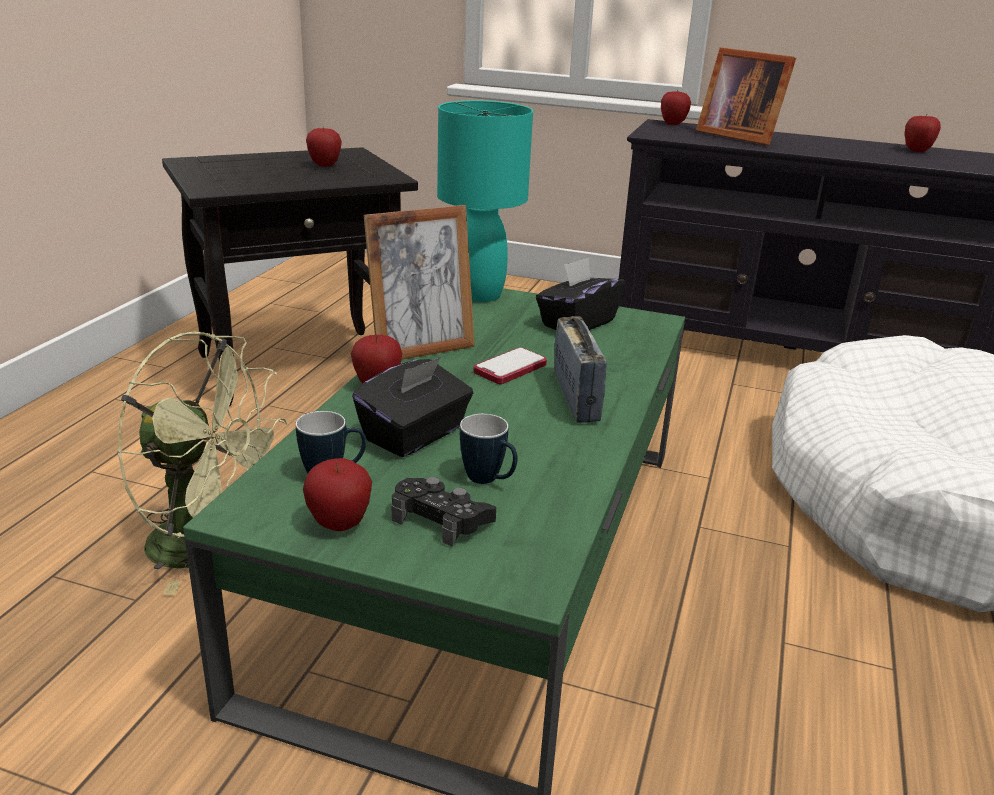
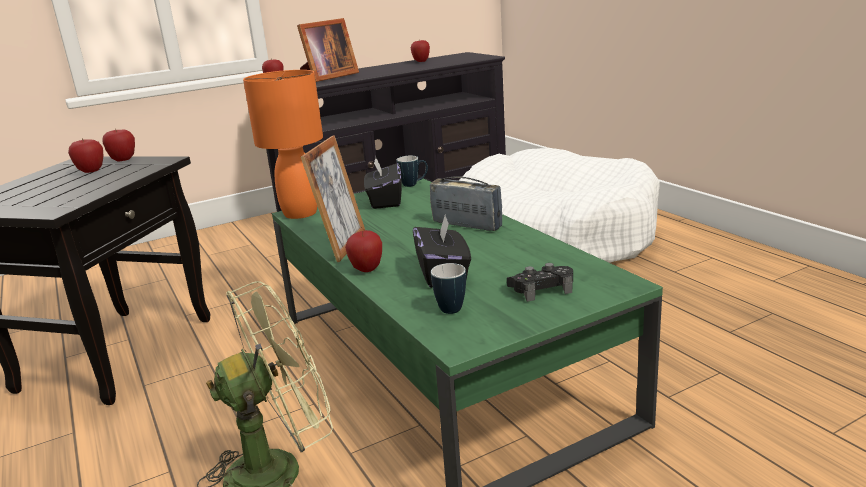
camera: 45 degrees left, 5 degrees down
(339, 525) = (512, 317): apple -> apple (123, 160)
(478, 295) = (300, 213): turquoise table lamp -> orange table lamp
(489, 481) = (519, 268): mug -> mug (414, 184)
(510, 368) = (407, 230): phone -> none
(738, 136) = (327, 77): picture frame -> picture frame turned 45 degrees counterclockwise

